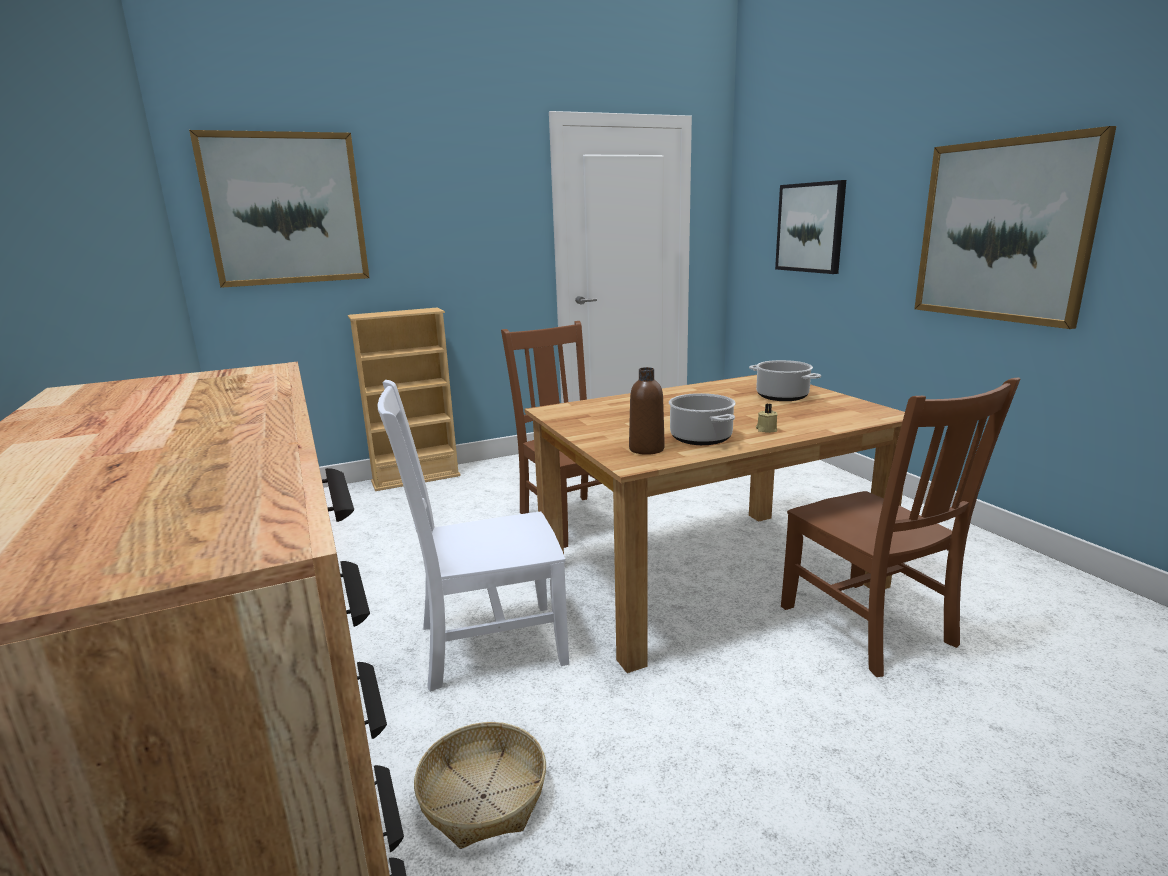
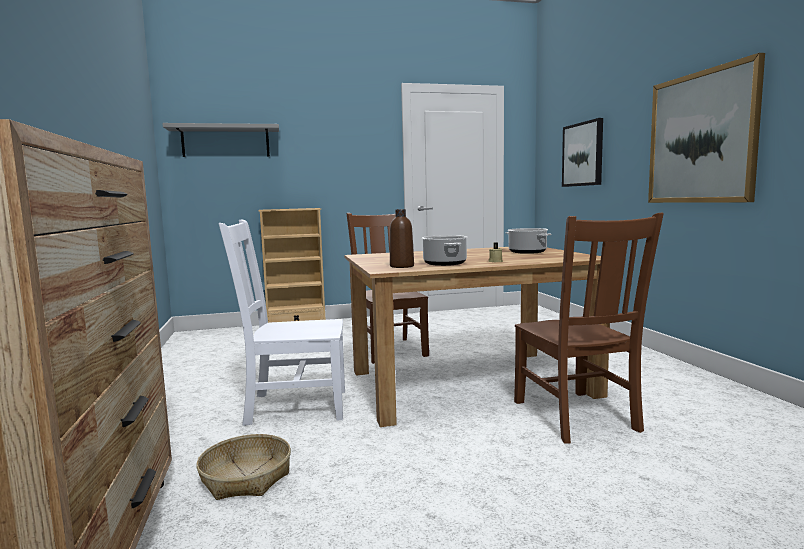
camera: 10 degrees right, 10 degrees down
(285, 209) = (226, 142): picture -> grey shelf

